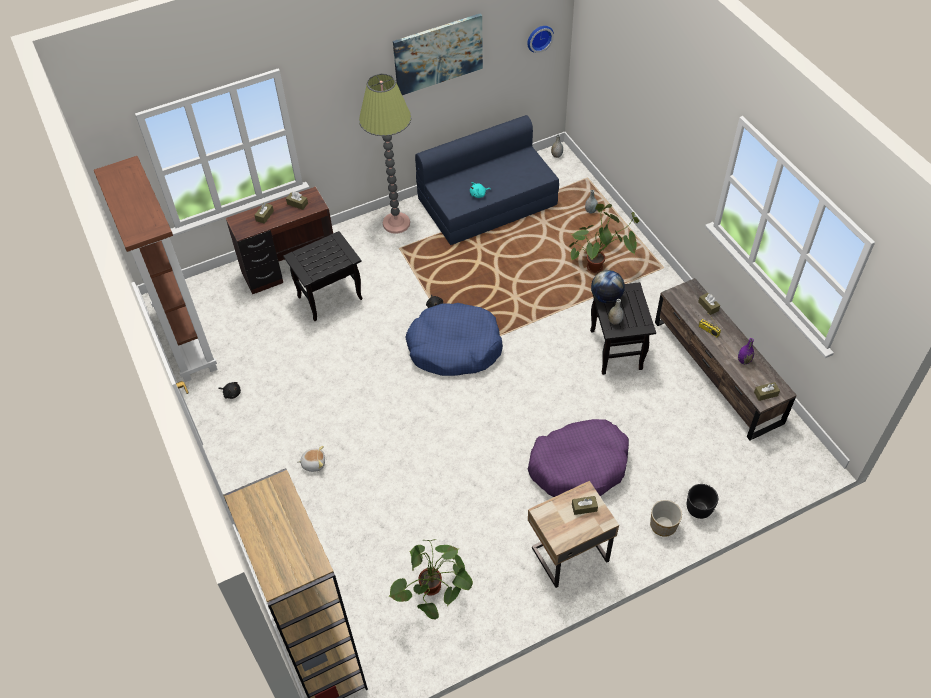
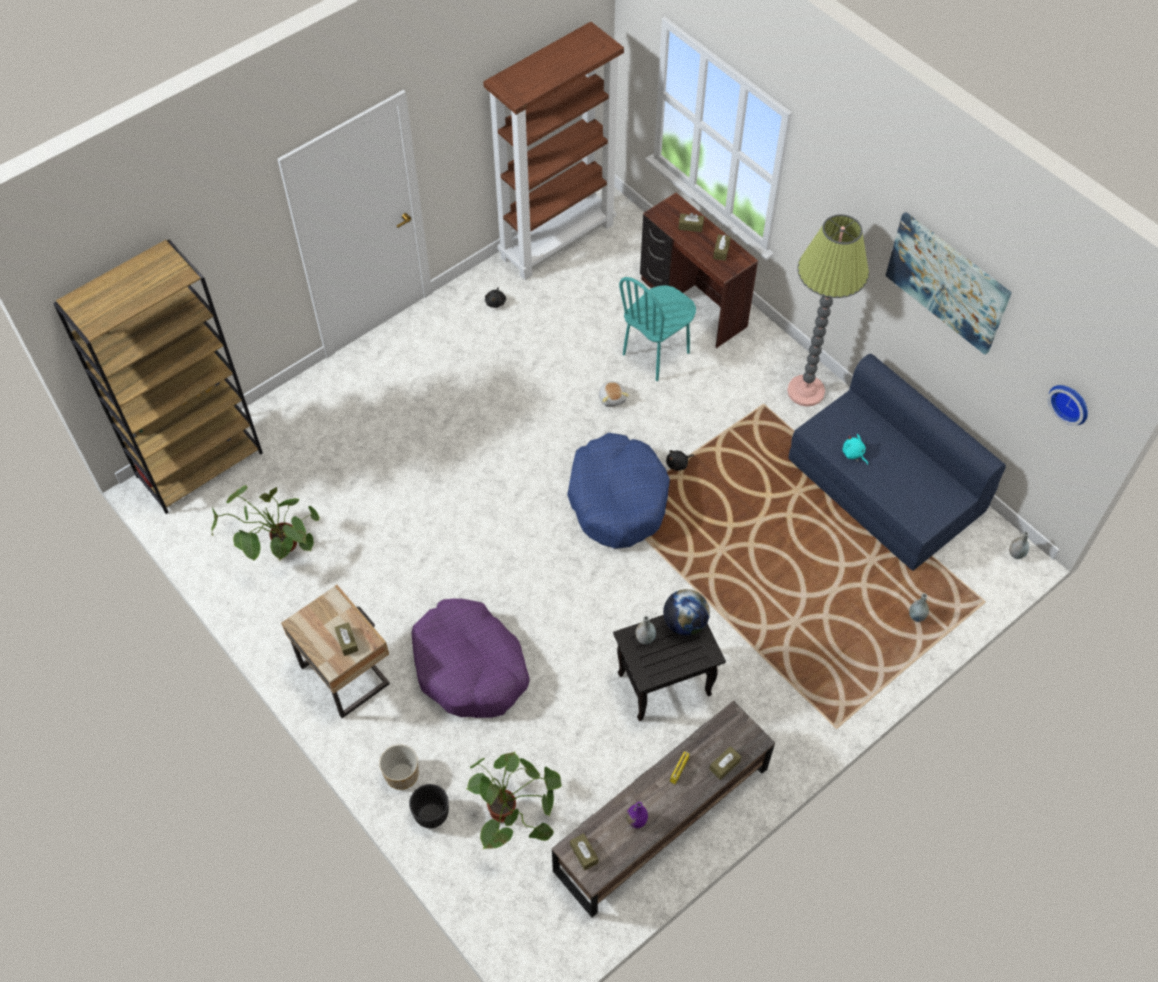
camera: 75 degrees right, 5 degrees up
(313, 463) = (420, 400): plush toy -> plush toy (612, 398)
(329, 299) = (656, 354): black side table -> turquoise chair
(599, 263) = (817, 642): potted plant -> potted plant (514, 816)

